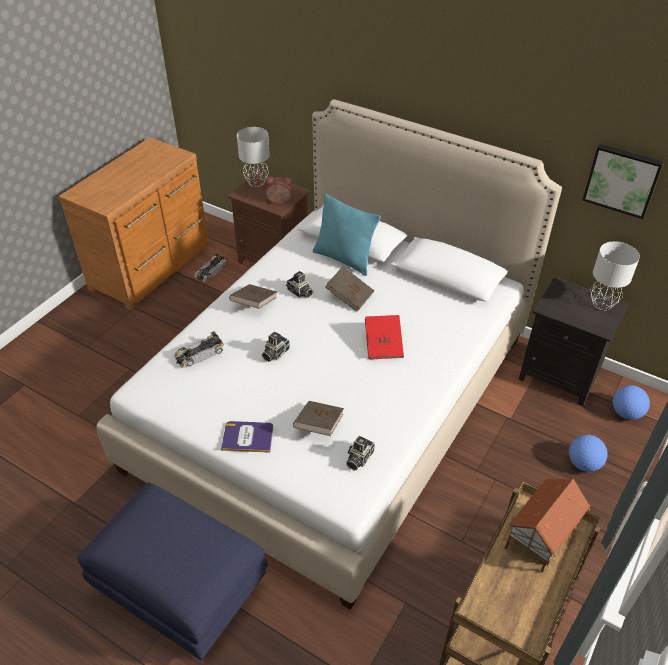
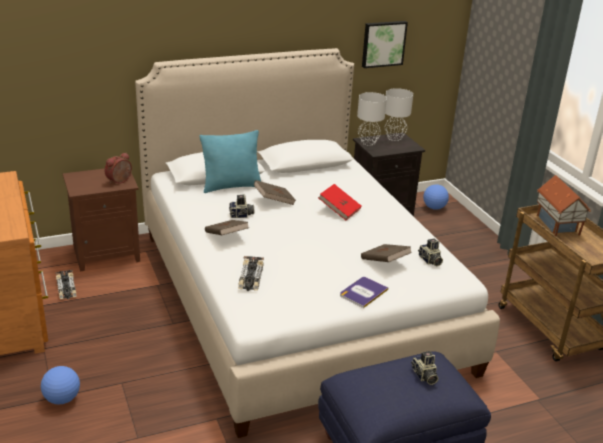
camera: 55 degrees left, 15 degrees down
(256, 182) = (76, 179): grey table lamp -> grey table lamp (367, 142)
(275, 353) = (293, 249): camera -> camera (424, 376)
(583, 463) = (455, 239): football -> football (62, 399)

